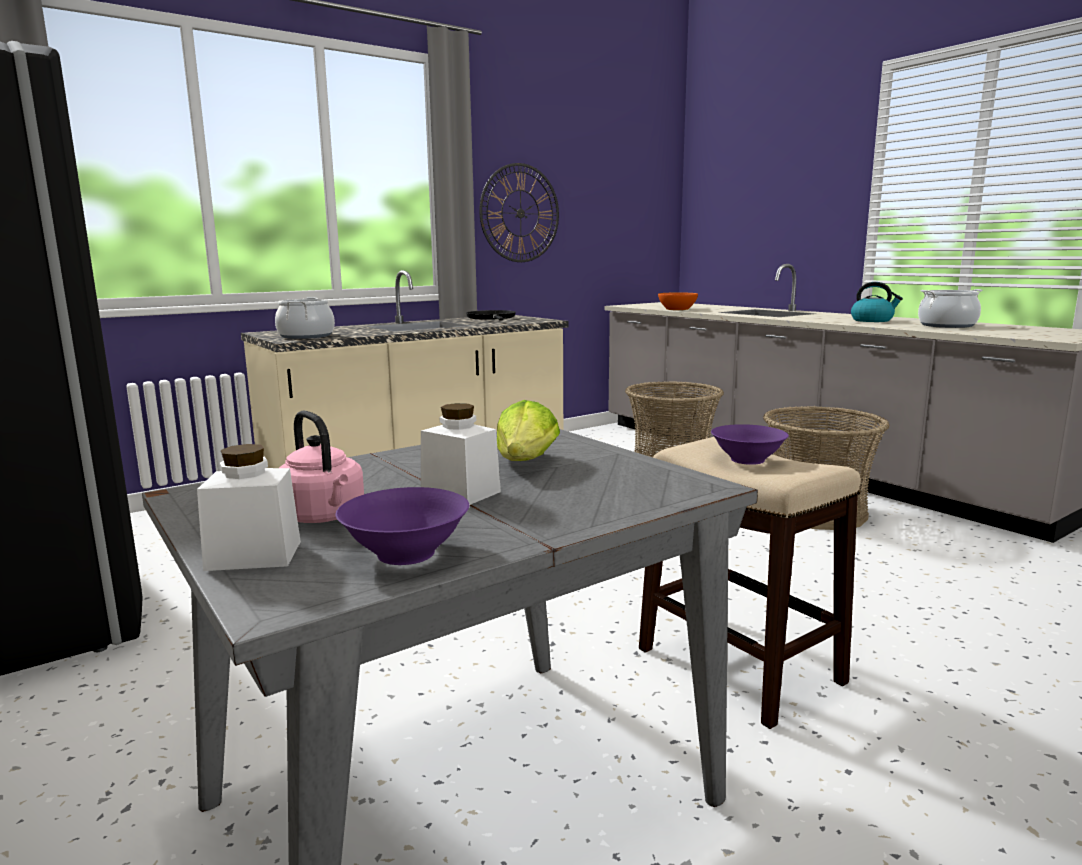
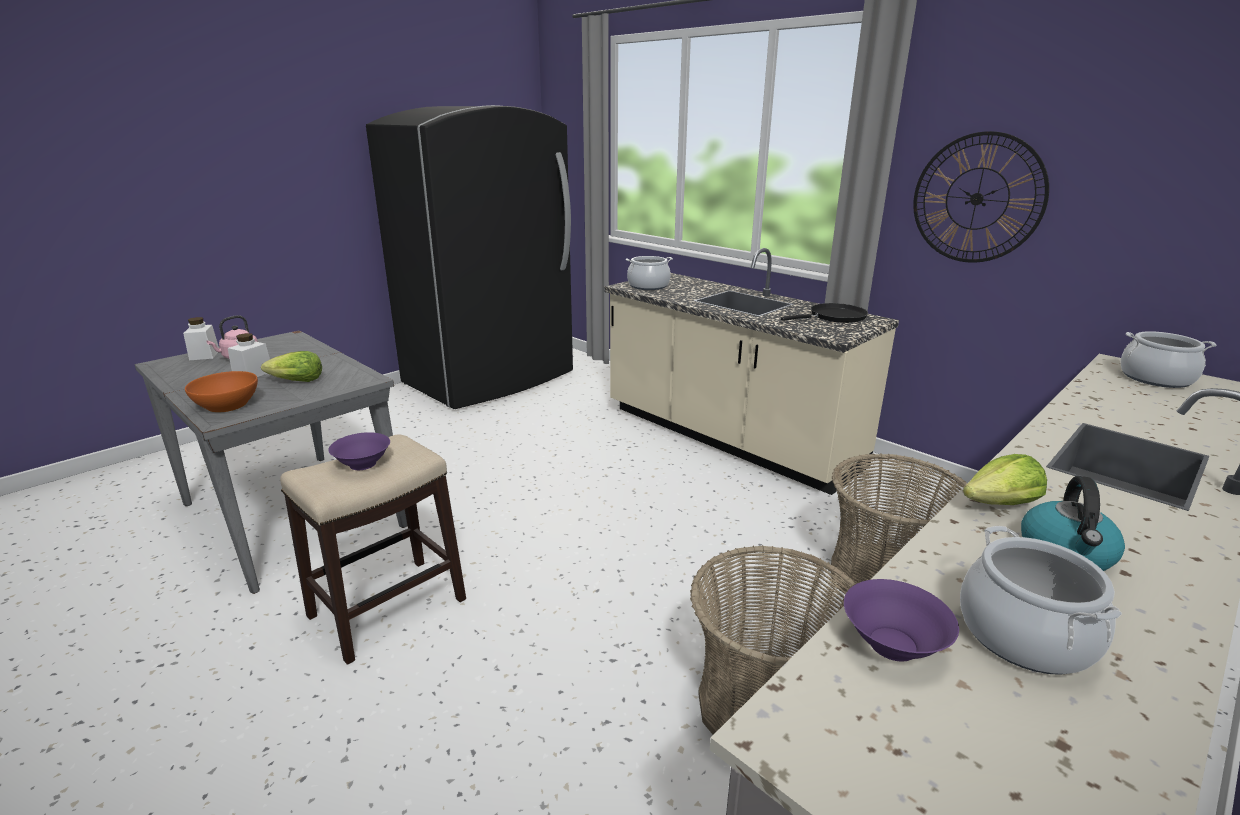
camera: 80 degrees right, 10 degrees up
(406, 554) = (183, 373): purple bowl -> purple bowl (892, 644)
(650, 305) = (1155, 378): none -> cooking pot
(677, 309) = (1099, 395): orange bowl -> orange bowl (227, 405)
(829, 321) = (1000, 504): none -> lettuce

